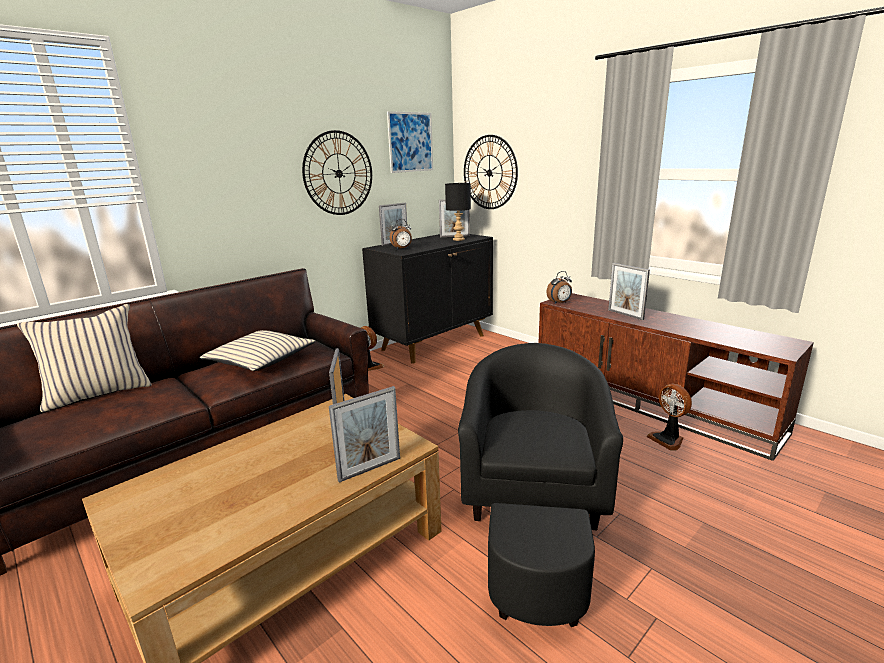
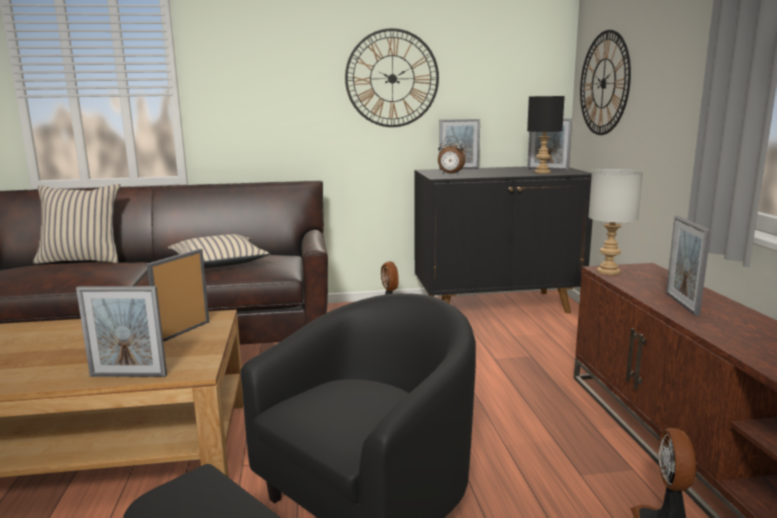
camera: 35 degrees right, 5 degrees down
(410, 142) = (502, 43): picture -> none
(559, 303) = (609, 271): alarm clock -> grey table lamp

